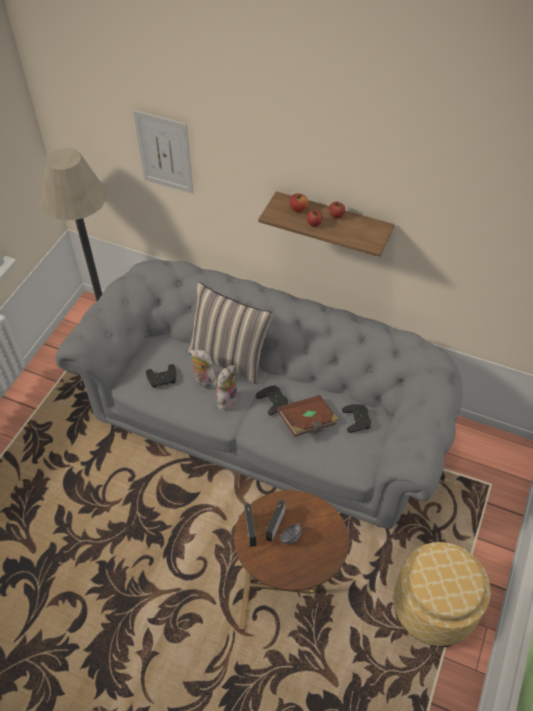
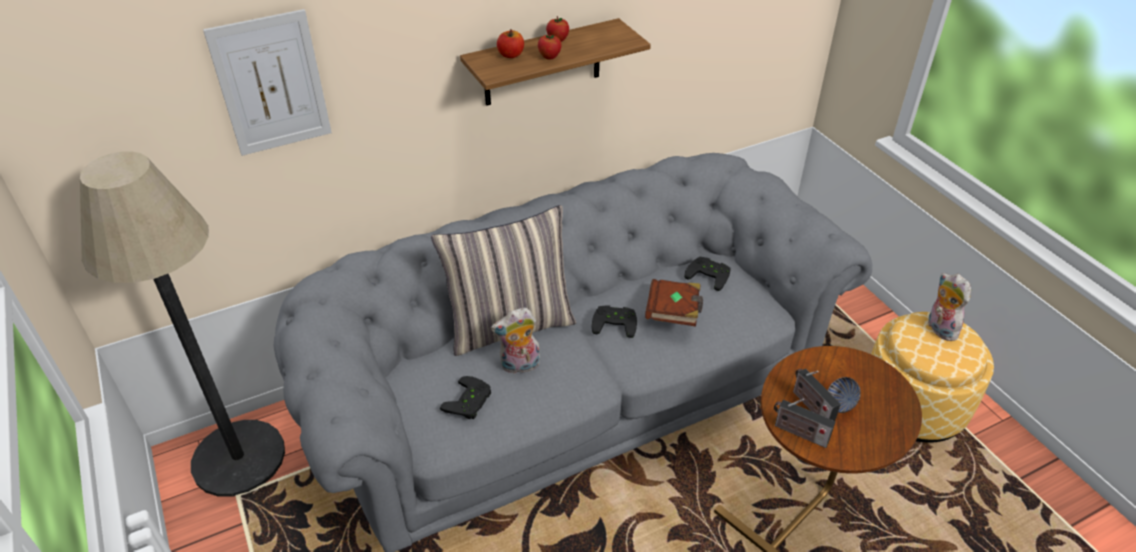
camera: 50 degrees left, 10 degrees down
(226, 399) = (566, 363): plush toy -> plush toy (939, 328)

